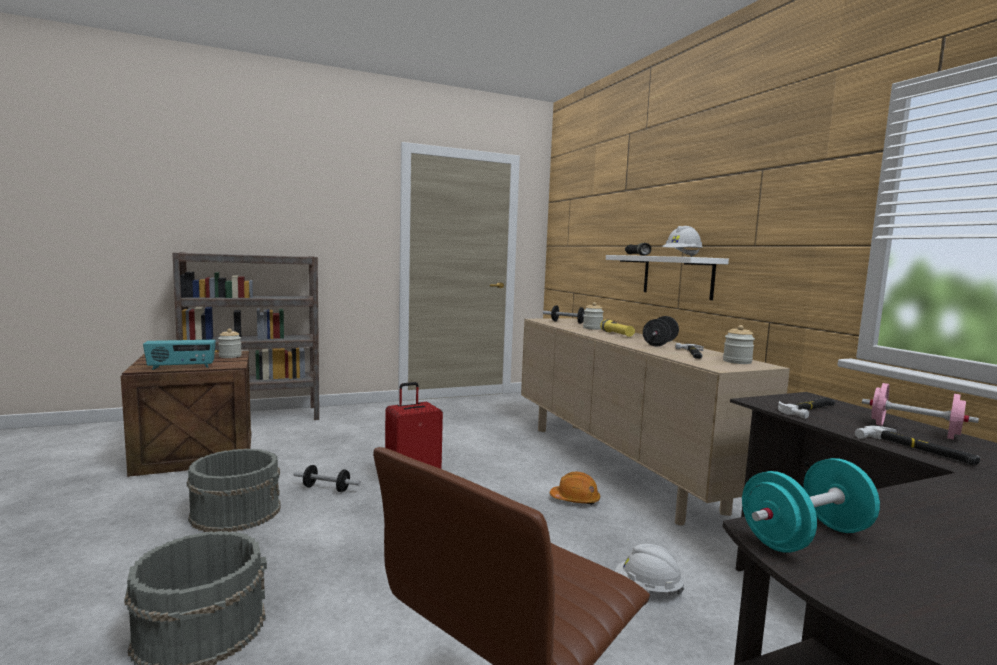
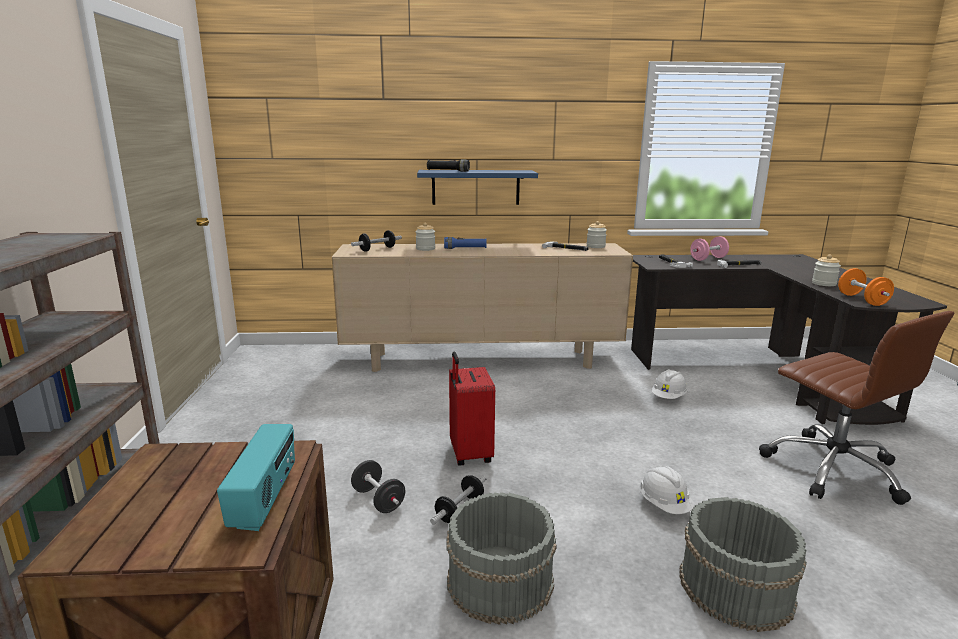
camera: 70 degrees left, 10 degrees up
(230, 356) = (192, 458): jar -> jar (824, 284)
(575, 499) = (540, 390): orange hard hat -> none
(616, 334) = (465, 248): yellow flashlight -> blue flashlight
(660, 344) = (520, 247): black dumbbell -> black dumbbell (378, 500)
(677, 276) = (475, 187): white shelf -> blue shelf
(682, 256) = (505, 171): white hard hat -> white hard hat (664, 505)
(805, 537) = (862, 300): turquoise dumbbell -> orange dumbbell

